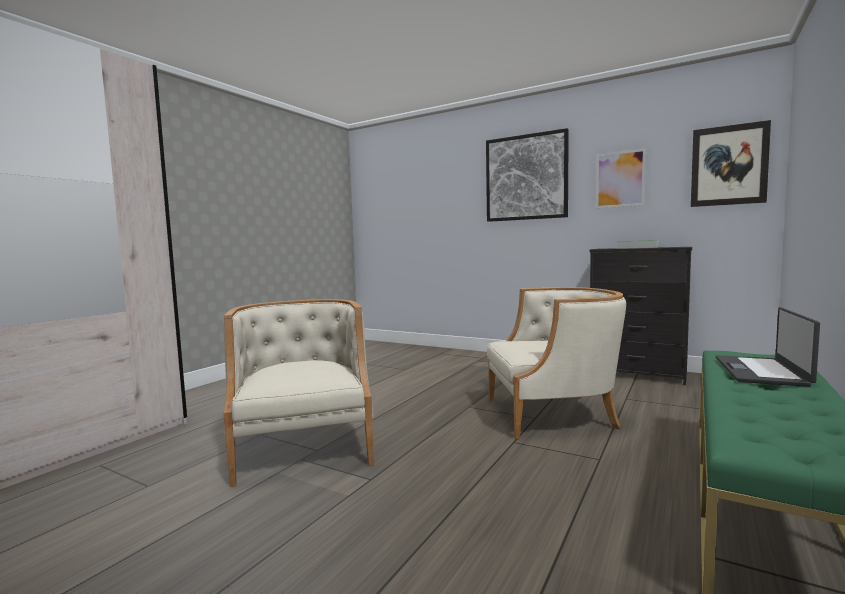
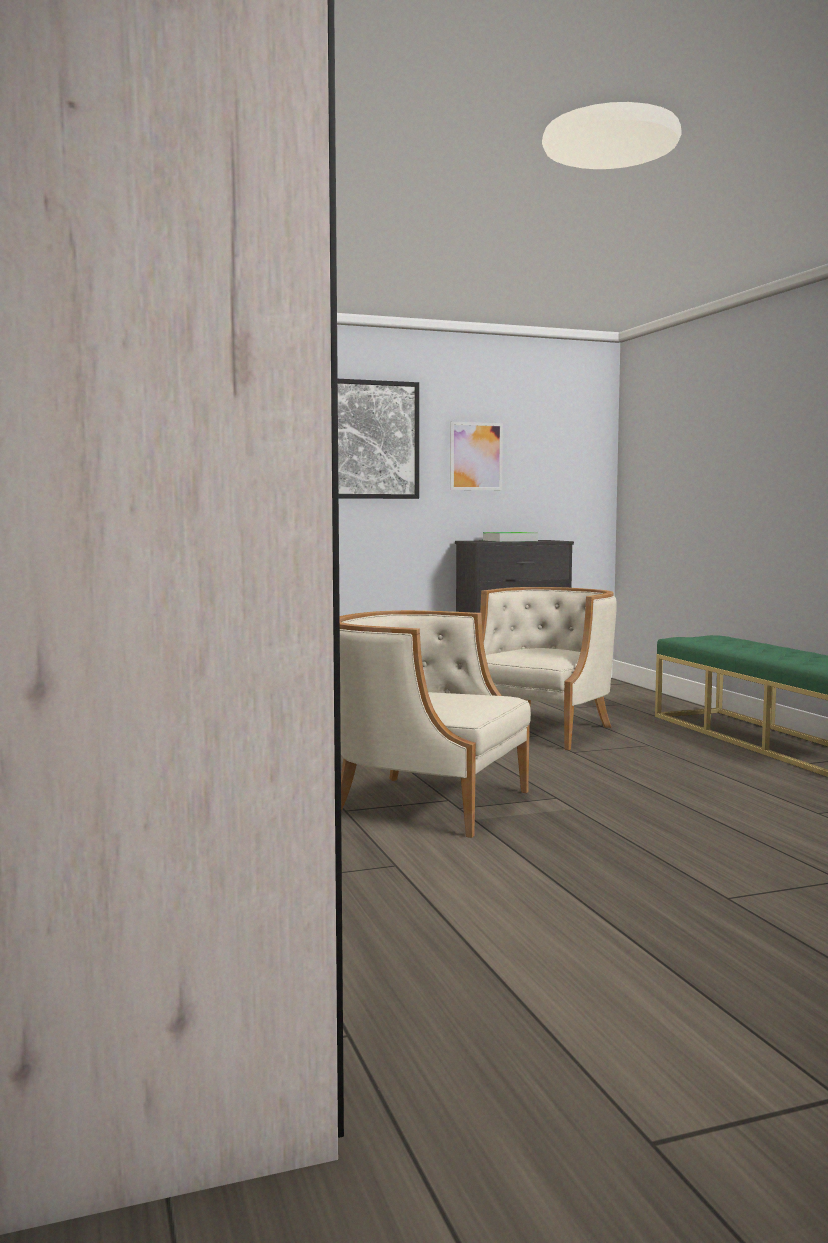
camera: 50 degrees left, 0 degrees up
(728, 165) = (575, 454): picture -> none
(761, 371) = (736, 644): laptop -> none

